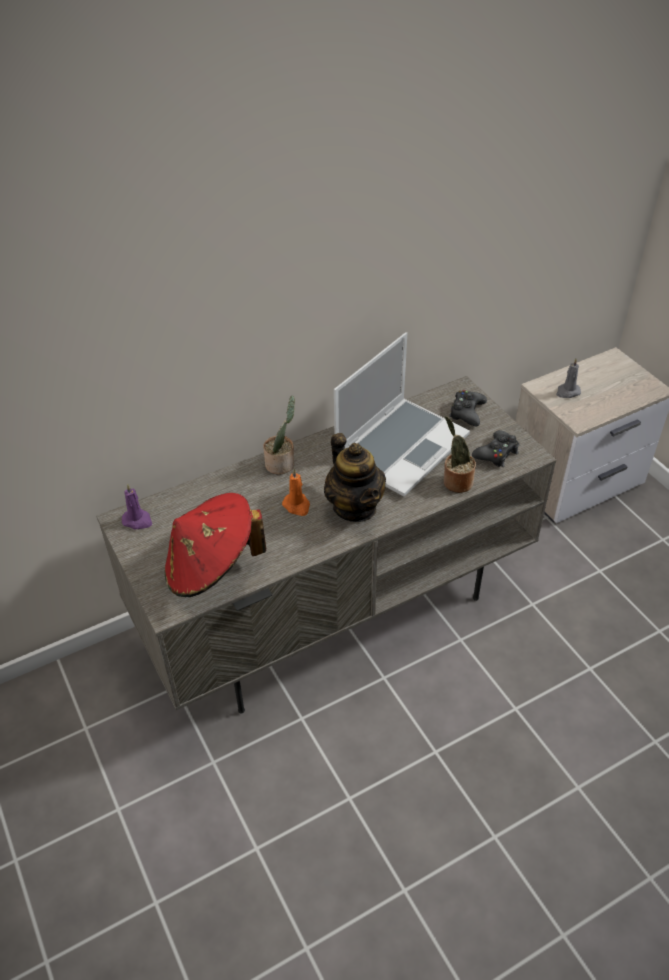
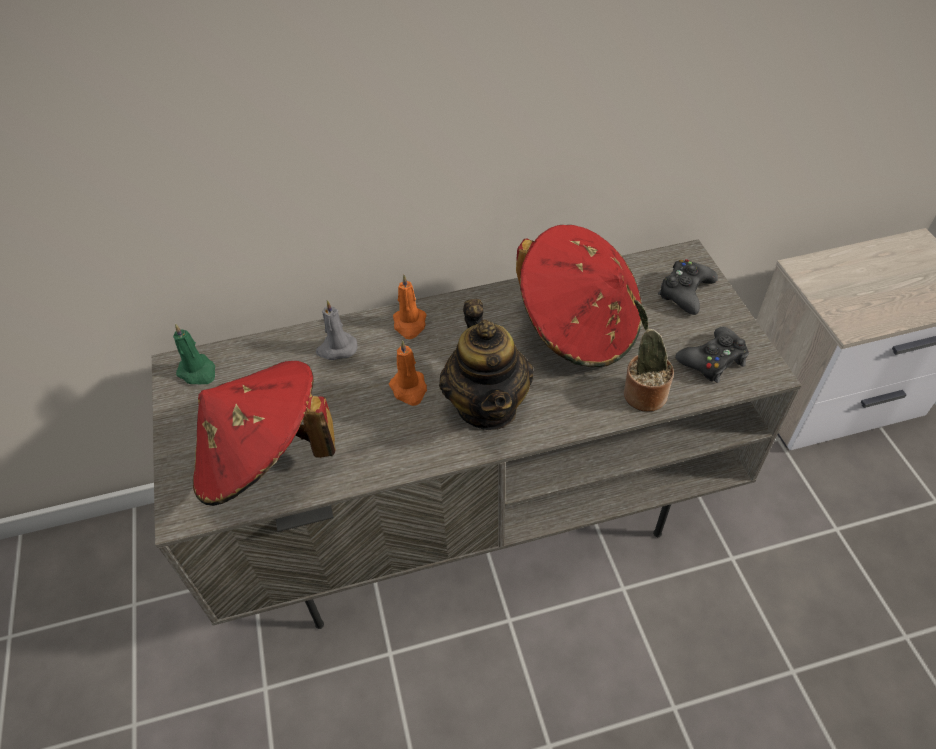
camera: 15 degrees right, 5 degrees up
(138, 520) = (198, 372): purple candle -> green candle
(282, 464) = (410, 324): potted plant -> orange candle
(401, 446) = (578, 327): laptop -> red hat
(567, 392) = (841, 281): grey candle -> grey candle (336, 348)

